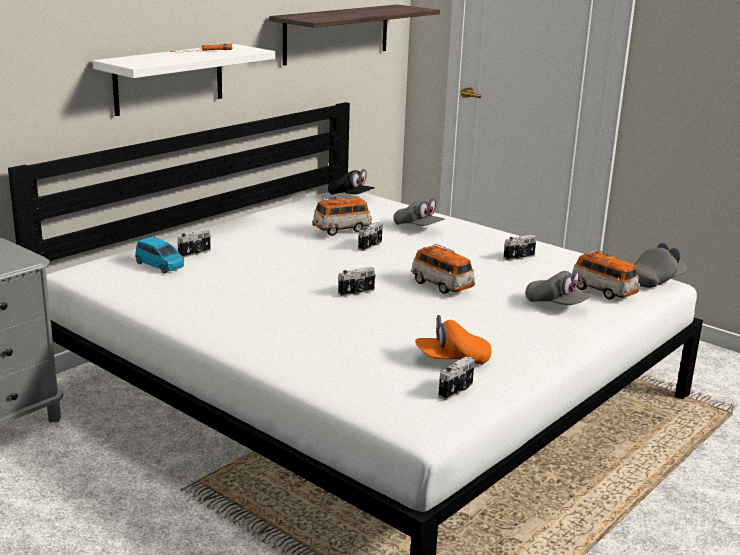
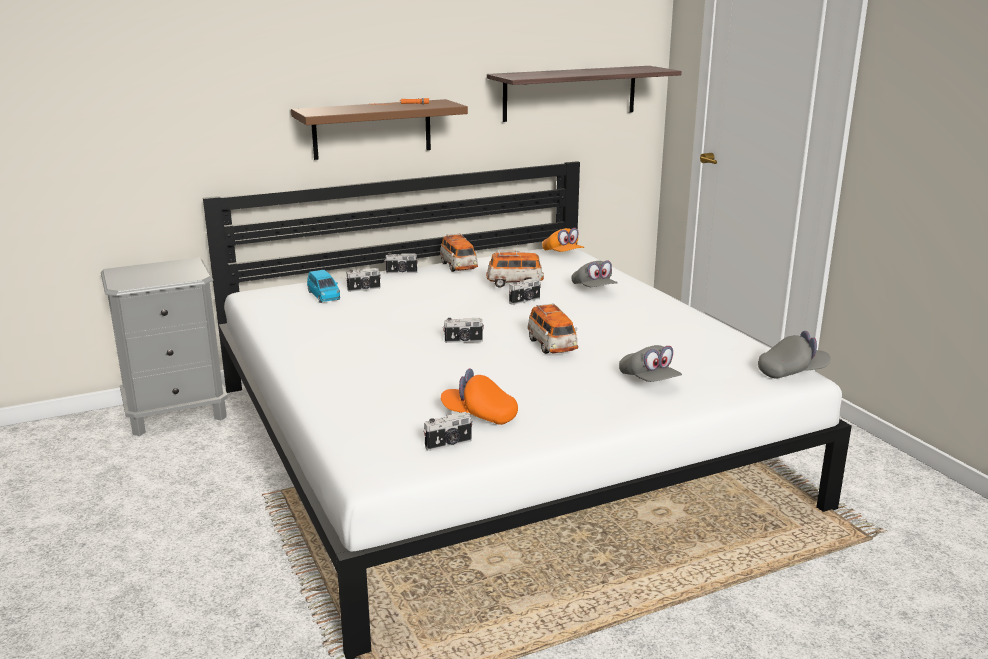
camera: 25 degrees right, 0 degrees up
(169, 79) = (372, 129): white shelf -> brown shelf
(351, 196) = (562, 254): black cap -> orange cap
(519, 257) = (665, 330): camera -> camera (401, 272)
(603, 291) = (717, 375): toy car -> toy car (458, 267)

